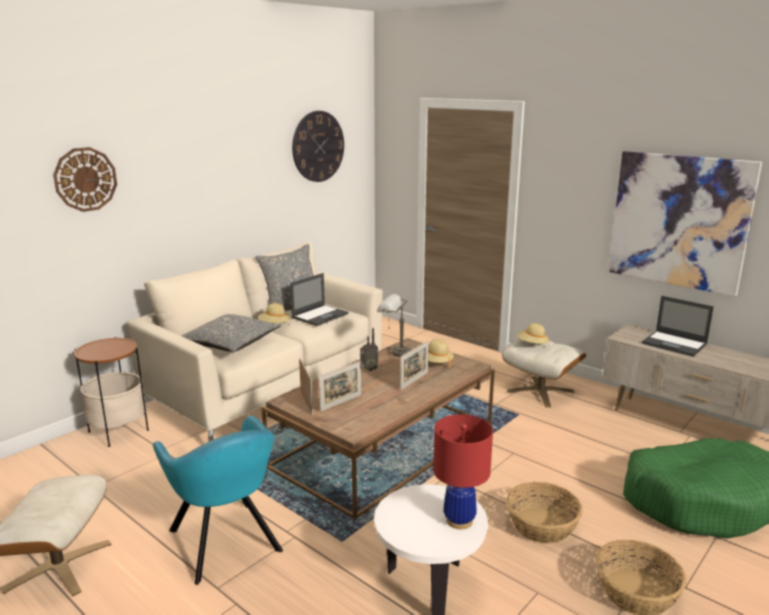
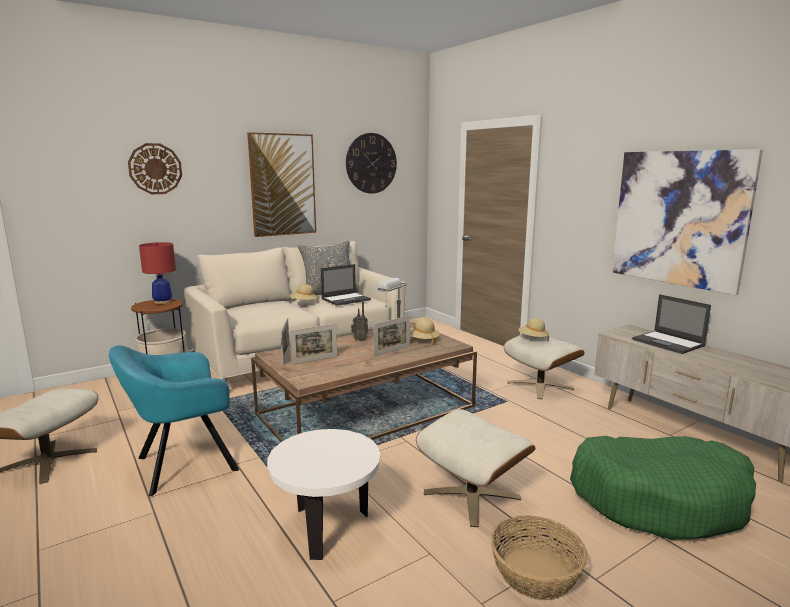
camera: 15 degrees right, 5 degrees down
(226, 543) = (182, 465): turquoise armchair -> turquoise armchair turned 75 degrees clockwise
(227, 182) = (282, 185): none -> picture
(230, 343) = (257, 311): grey pillow -> none
(459, 521) = (348, 462): red table lamp -> red table lamp (162, 302)
(542, 525) = (472, 495): basket -> beige ottoman

